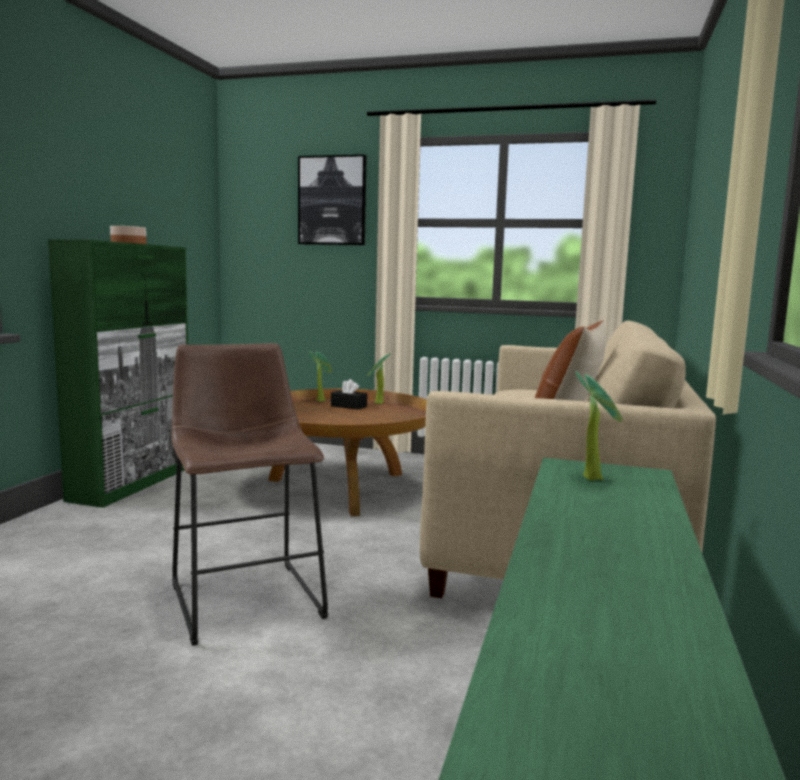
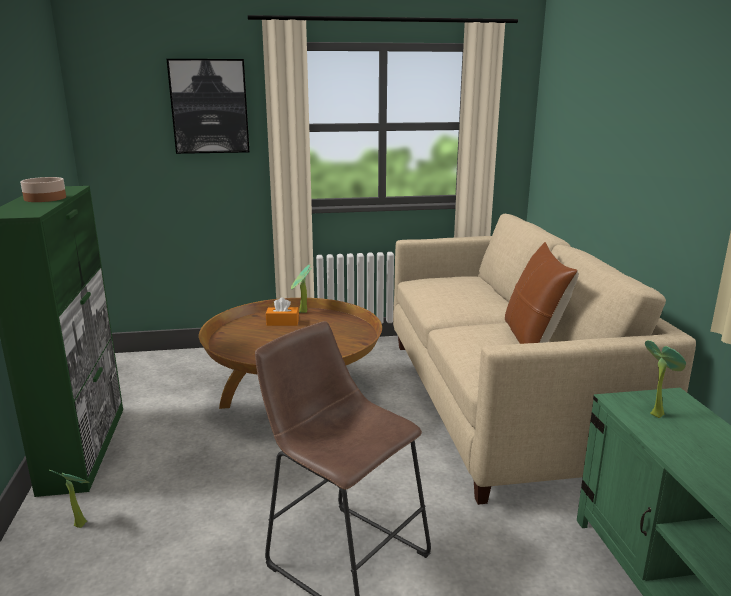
camera: 25 degrees left, 10 degrees up
(321, 400) = (246, 318): potted plant -> potted plant (80, 522)
(348, 406) = (282, 322): black tissue box -> orange tissue box

